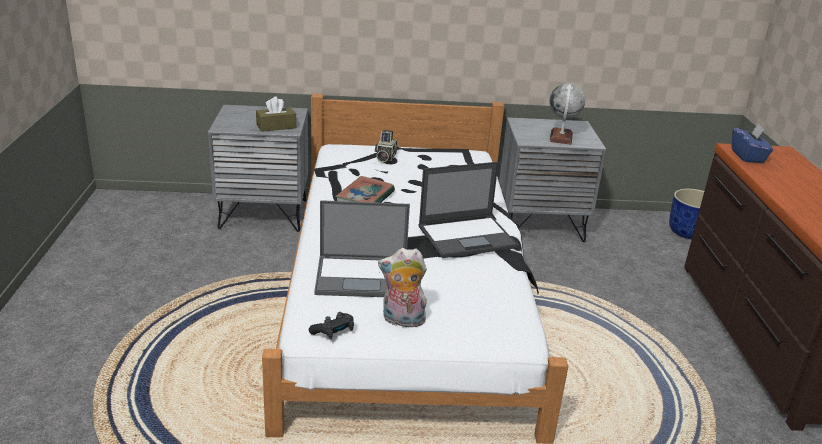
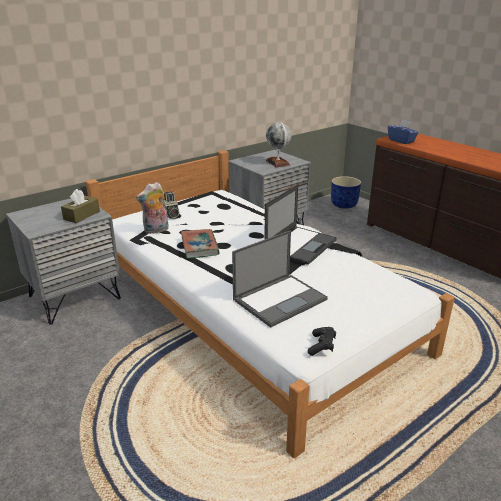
camera: 35 degrees left, 0 degrees up
(402, 321) = (346, 316): plush toy -> plush toy (156, 230)

